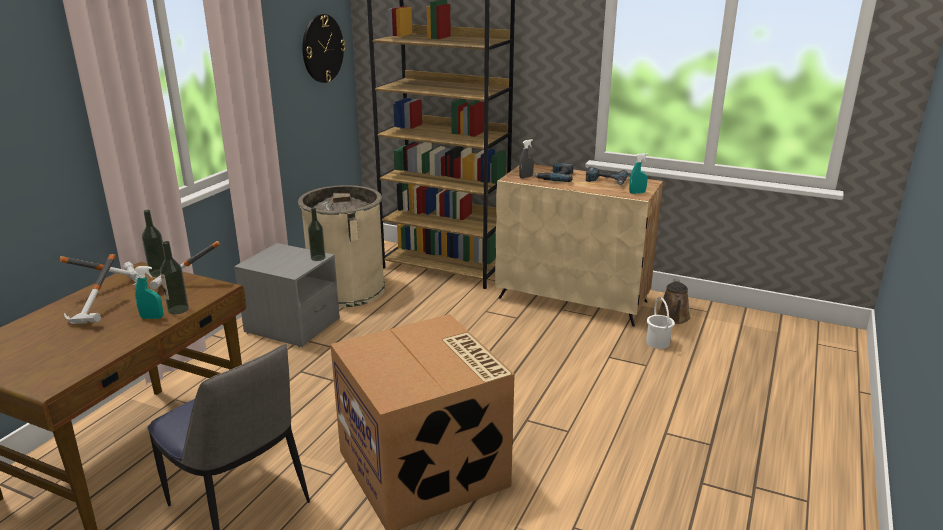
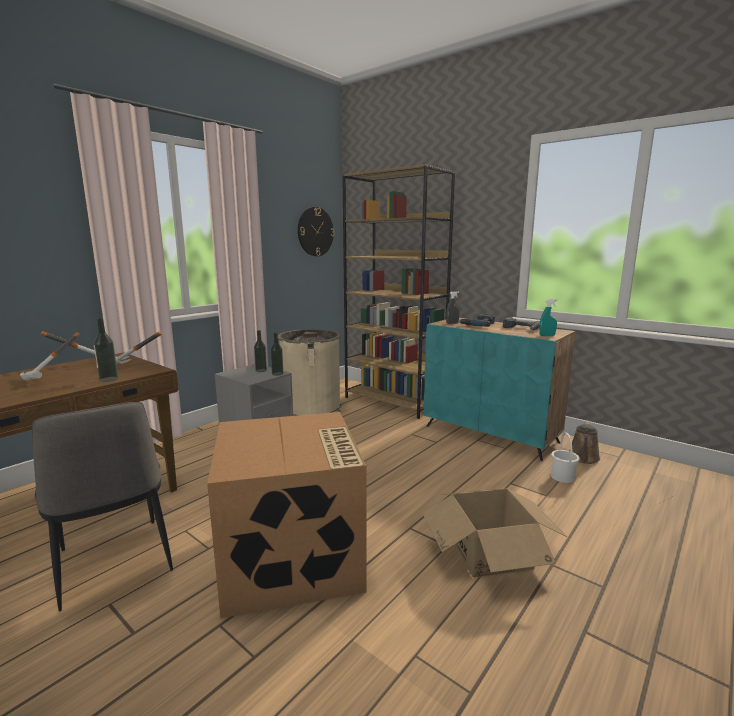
camera: 15 degrees right, 10 degrees down
(152, 317) = (83, 382): turquoise spray bottle -> none
(158, 272) = (126, 358): bottle -> bottle (261, 370)
(573, 300) = (491, 434): beige cabinet -> turquoise cabinet
(609, 431) = (490, 552): none -> cardboard box

